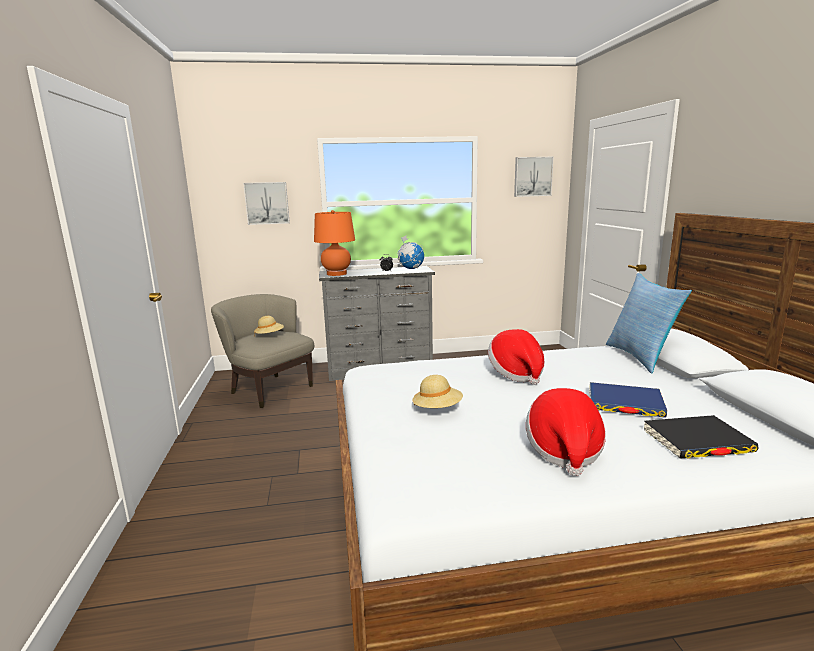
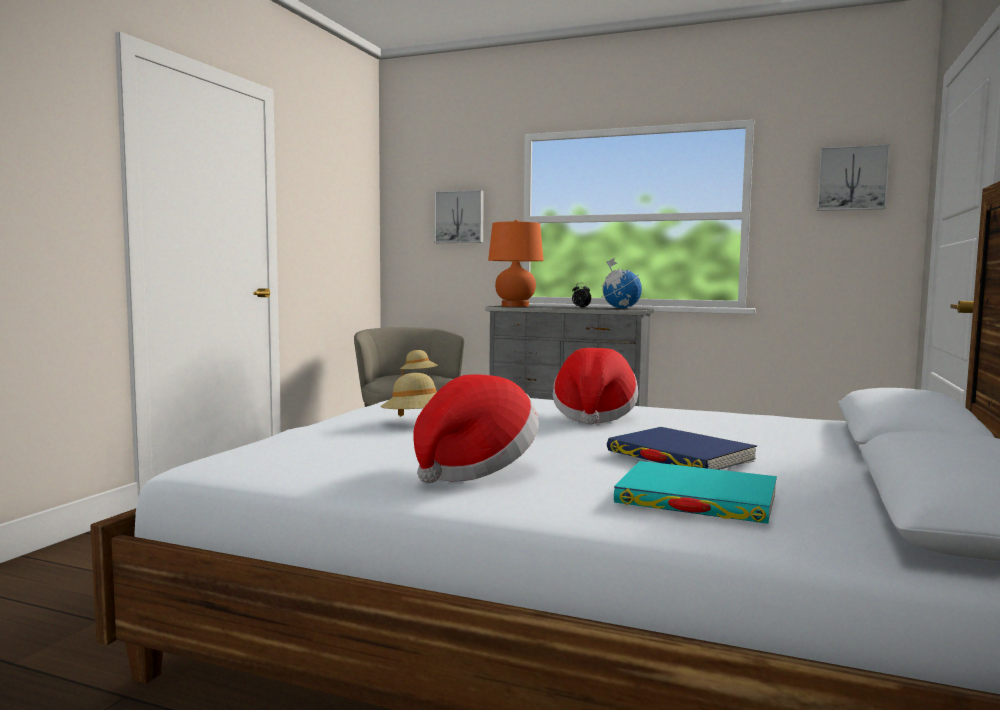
camera: 30 degrees right, 10 degrees down
(641, 357) = (848, 432): pillow -> none
(697, 441) = (696, 500): black book -> turquoise book

